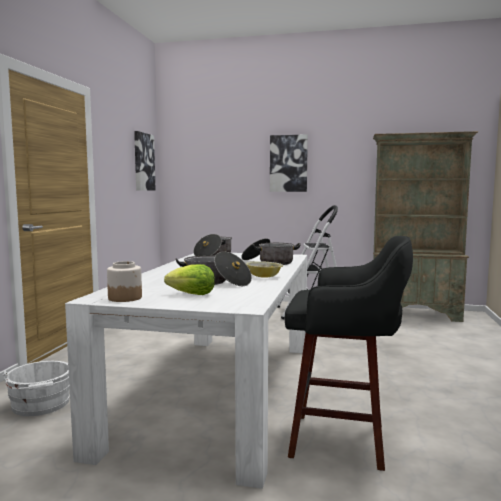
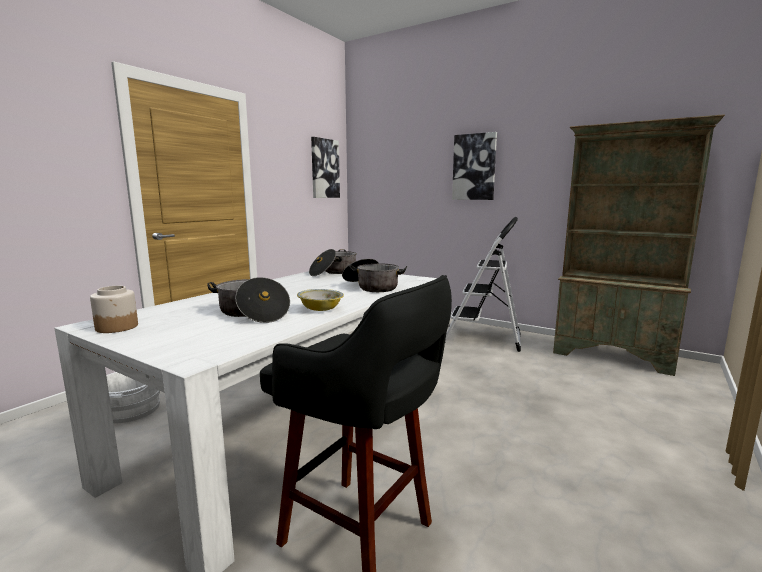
camera: 20 degrees right, 5 degrees up
(192, 295) = (187, 330): lettuce -> none

